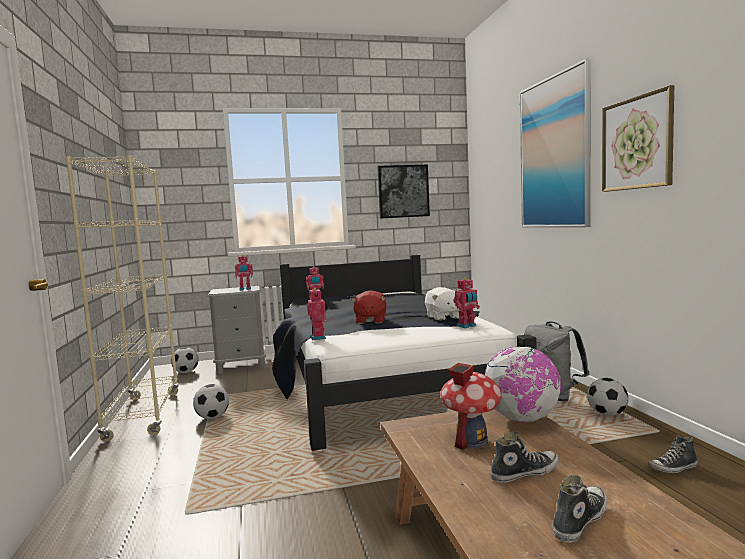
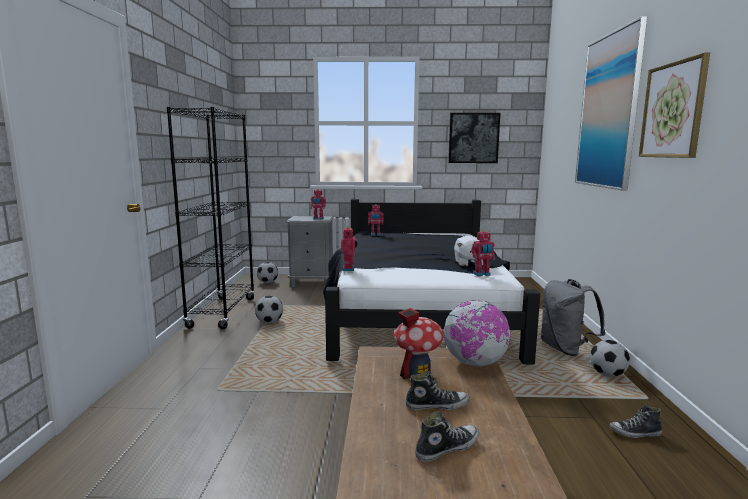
camera: 15 degrees right, 5 degrees up
(144, 415) = (222, 312): beige bookcase -> black bookcase
(370, 321) = (402, 259): red plush toy -> none

